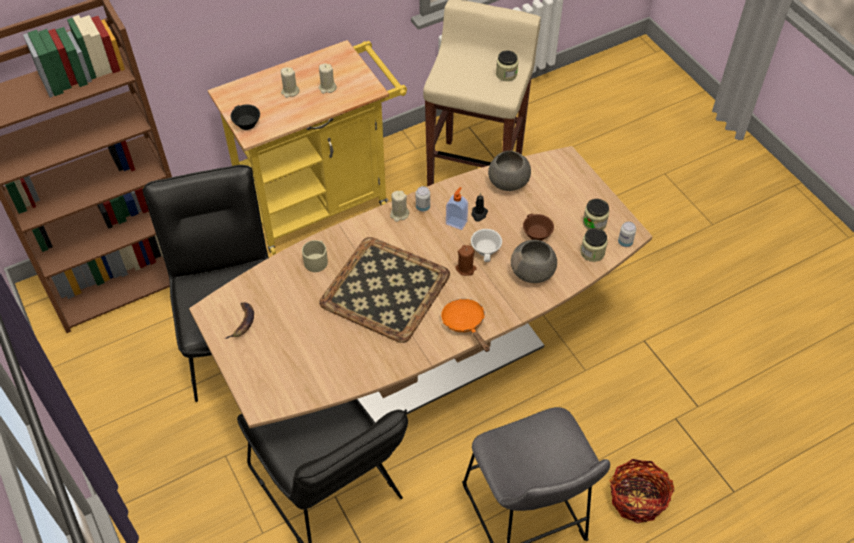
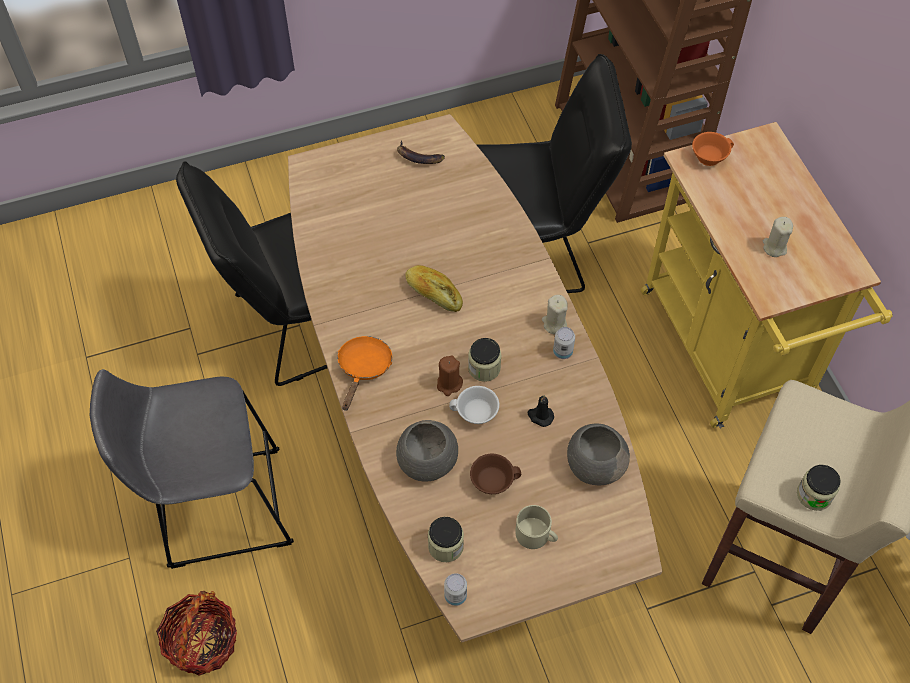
camera: 100 degrees right, 5 degrees up
(245, 123) = (709, 155): black cup -> orange cup
(290, 91) = (768, 205): beige candle -> none
(317, 260) = (494, 230): beige mug -> beige mug (536, 535)
(385, 290) = (433, 293): tray -> bread
(456, 222) = (529, 387): soap dispenser -> none
(465, 323) = (363, 369): orange frying pan -> orange frying pan turned 60 degrees counterclockwise
(594, 223) = (499, 563): jar -> jar (484, 368)

